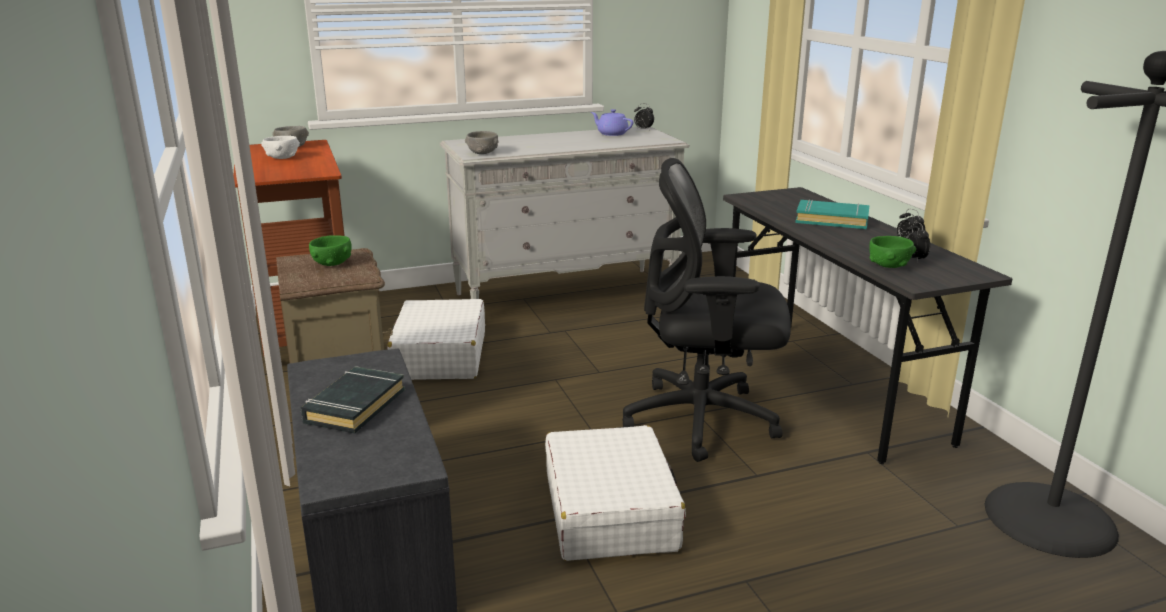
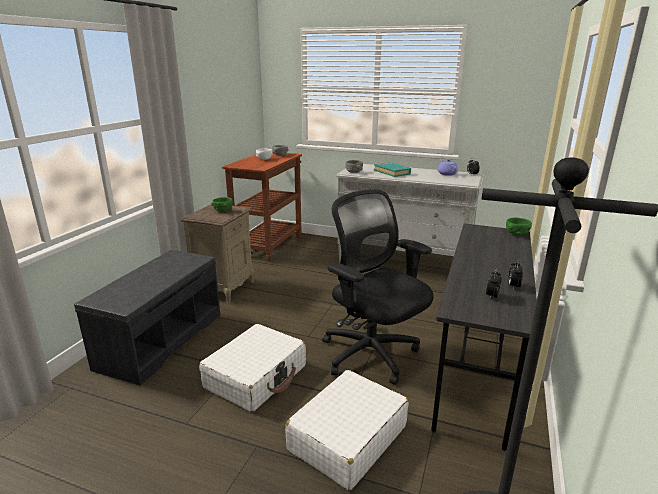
camera: 40 degrees right, 0 degrees up
(354, 406) = (154, 274): black book -> none
(439, 356) = (302, 273): white suitcase -> white suitcase (347, 438)
(832, 220) = (497, 256): turquoise book -> turquoise book (392, 172)
(889, 266) = (463, 294): green bowl -> green bowl (516, 234)

